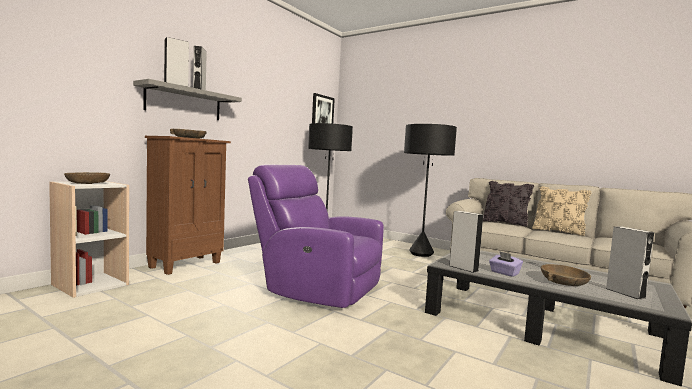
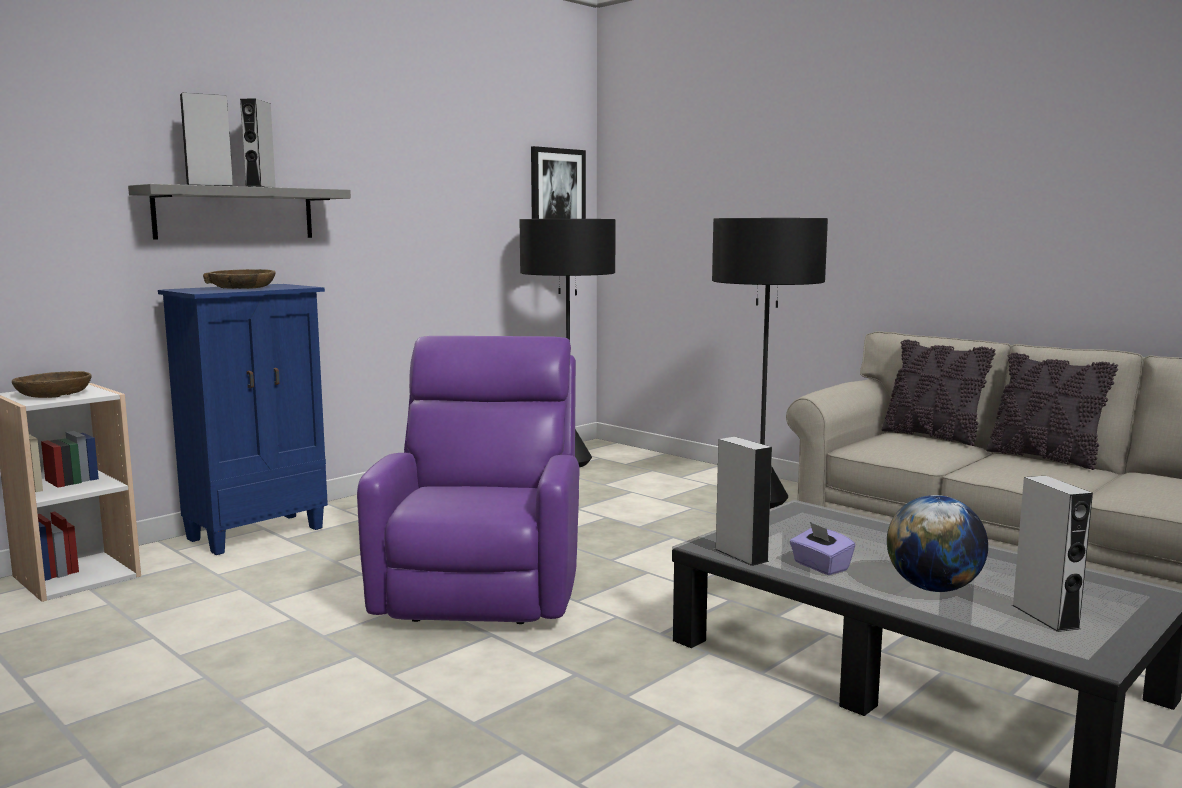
camera: 10 degrees right, 5 degrees up
(186, 265) = (257, 534): brown cabinet -> blue cabinet
(317, 290) = (483, 589): purple armchair -> purple armchair turned 60 degrees clockwise
(558, 231) = (1045, 458): beige pillow -> black pillow
(564, 282) = (933, 588): brown bowl -> globe

